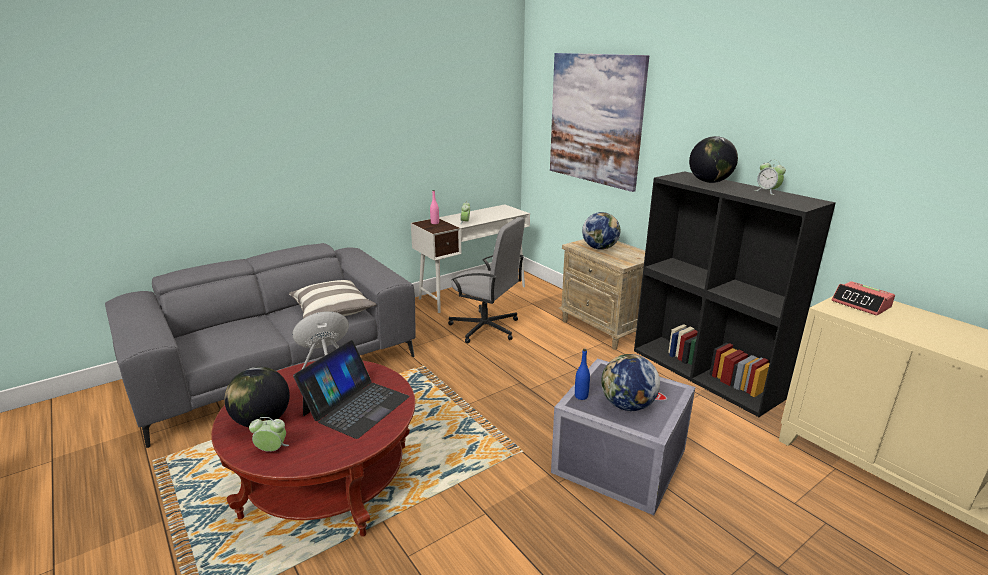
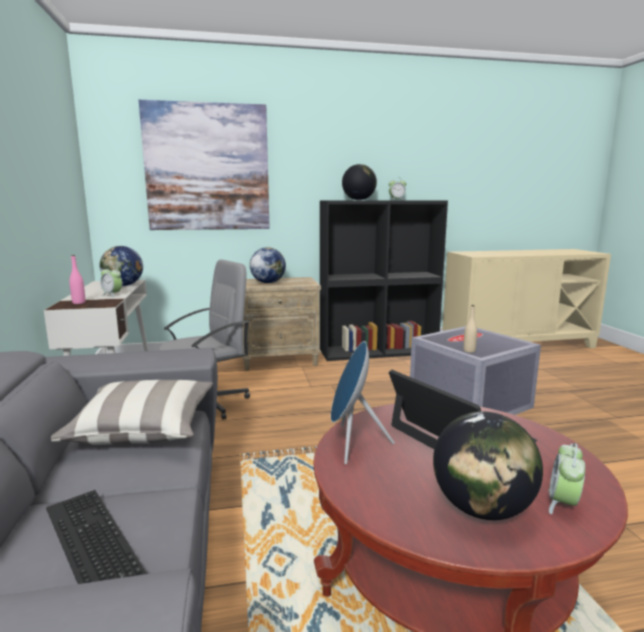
camera: 65 degrees left, 10 degrees down
(233, 334) = (88, 540): none -> keyboard
(581, 396) = (469, 351): blue bottle -> beige bottle
(627, 405) = (487, 342): globe -> globe (123, 285)
(861, 304) = (472, 253): alarm clock -> none

